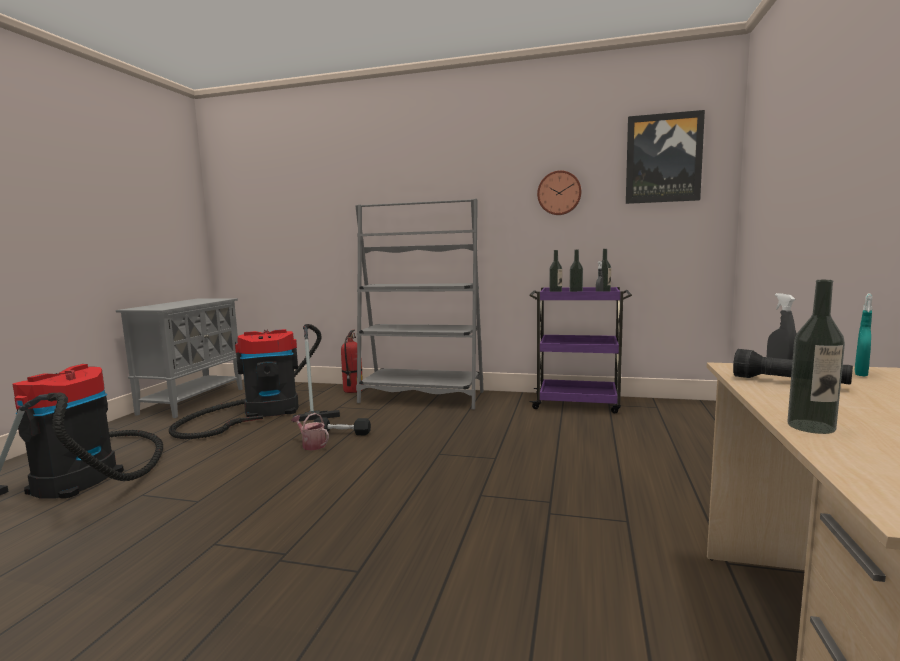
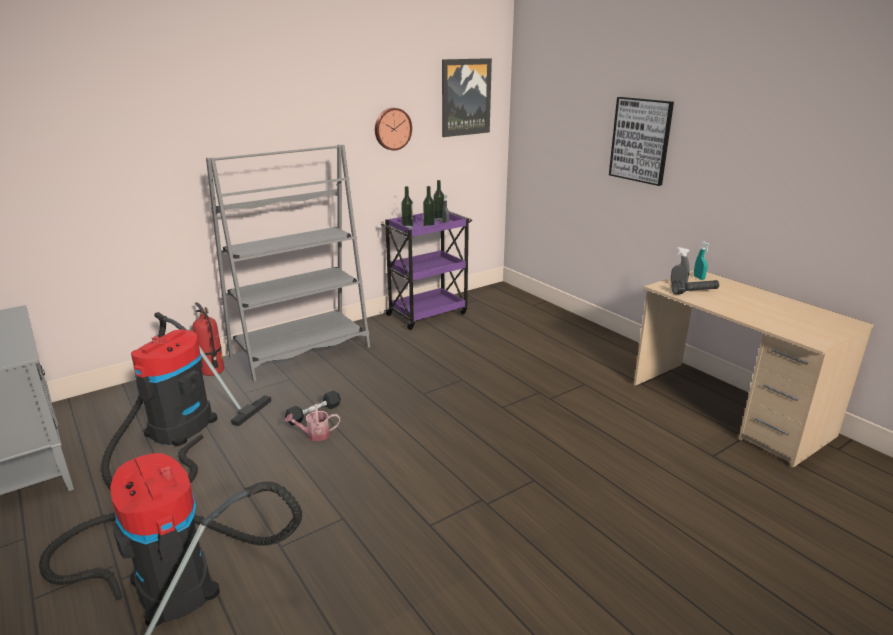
camera: 50 degrees left, 15 degrees up
(811, 426) = (746, 317): bottle -> none
(839, 149) = (641, 140): none -> picture

